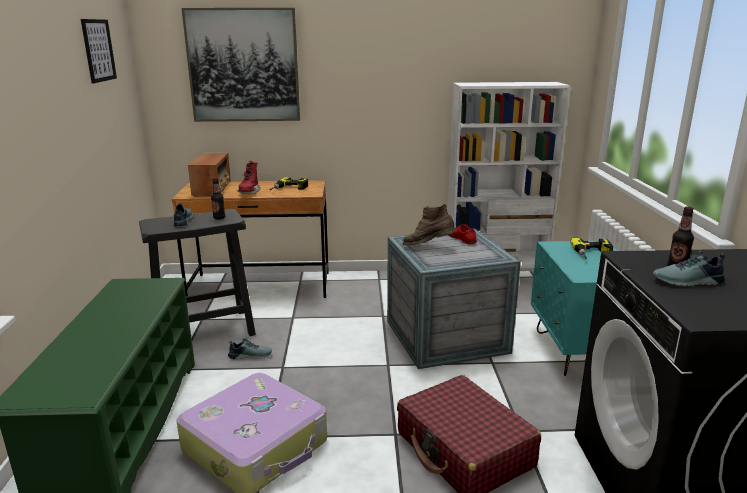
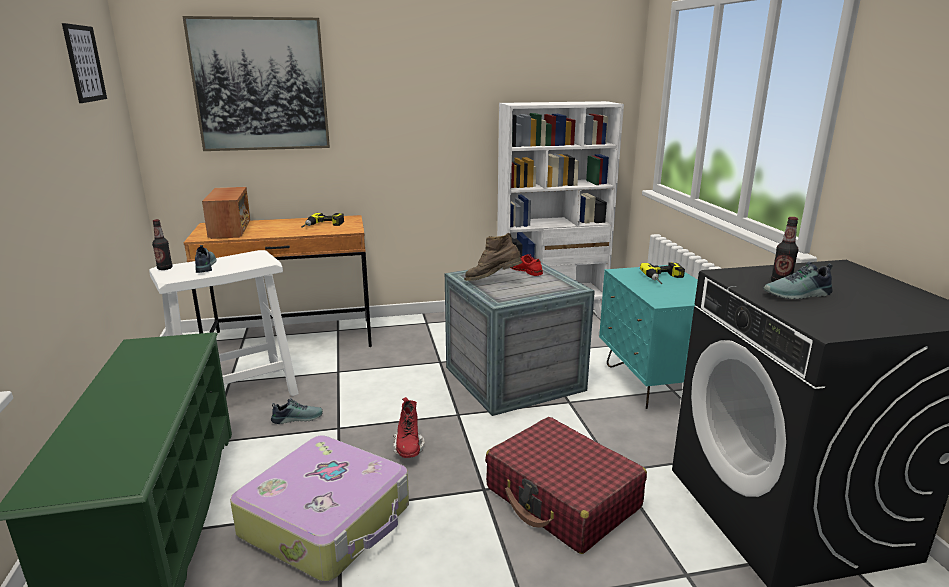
camera: 10 degrees left, 0 degrees up
(203, 331) = (234, 395): black stool -> white stool
(219, 218) = (249, 260): bottle -> bottle (165, 268)
(249, 192) = (277, 231): red boot -> red boot (408, 448)

